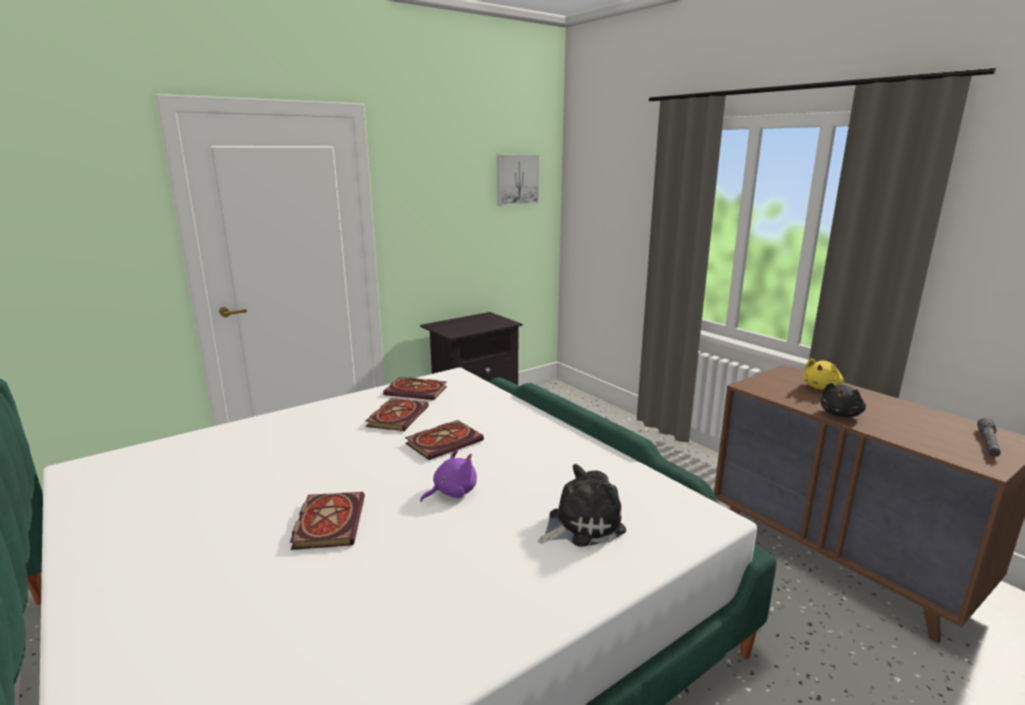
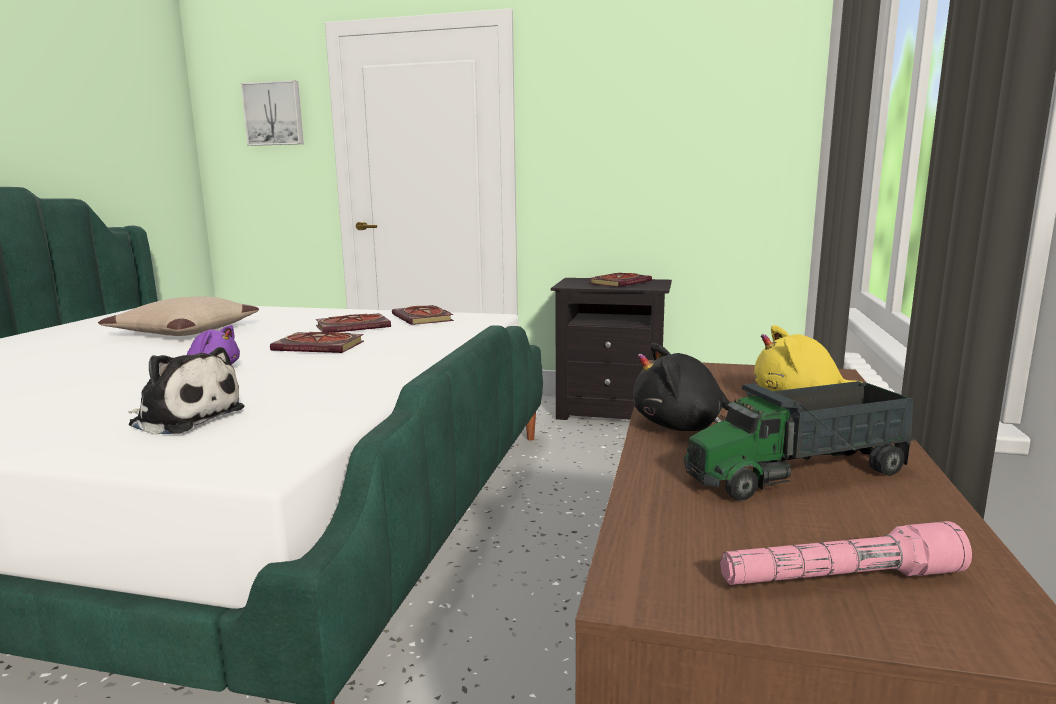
camera: 50 degrees right, 5 degrees down
(263, 479) = (183, 331): none -> beige pillow
(328, 522) = (124, 357): book -> book (620, 282)
(516, 179) = (731, 93): picture -> picture (274, 114)
(904, 418) = (797, 474): none -> toy truck
(988, 444) = (839, 579): grey flashlight -> pink flashlight

